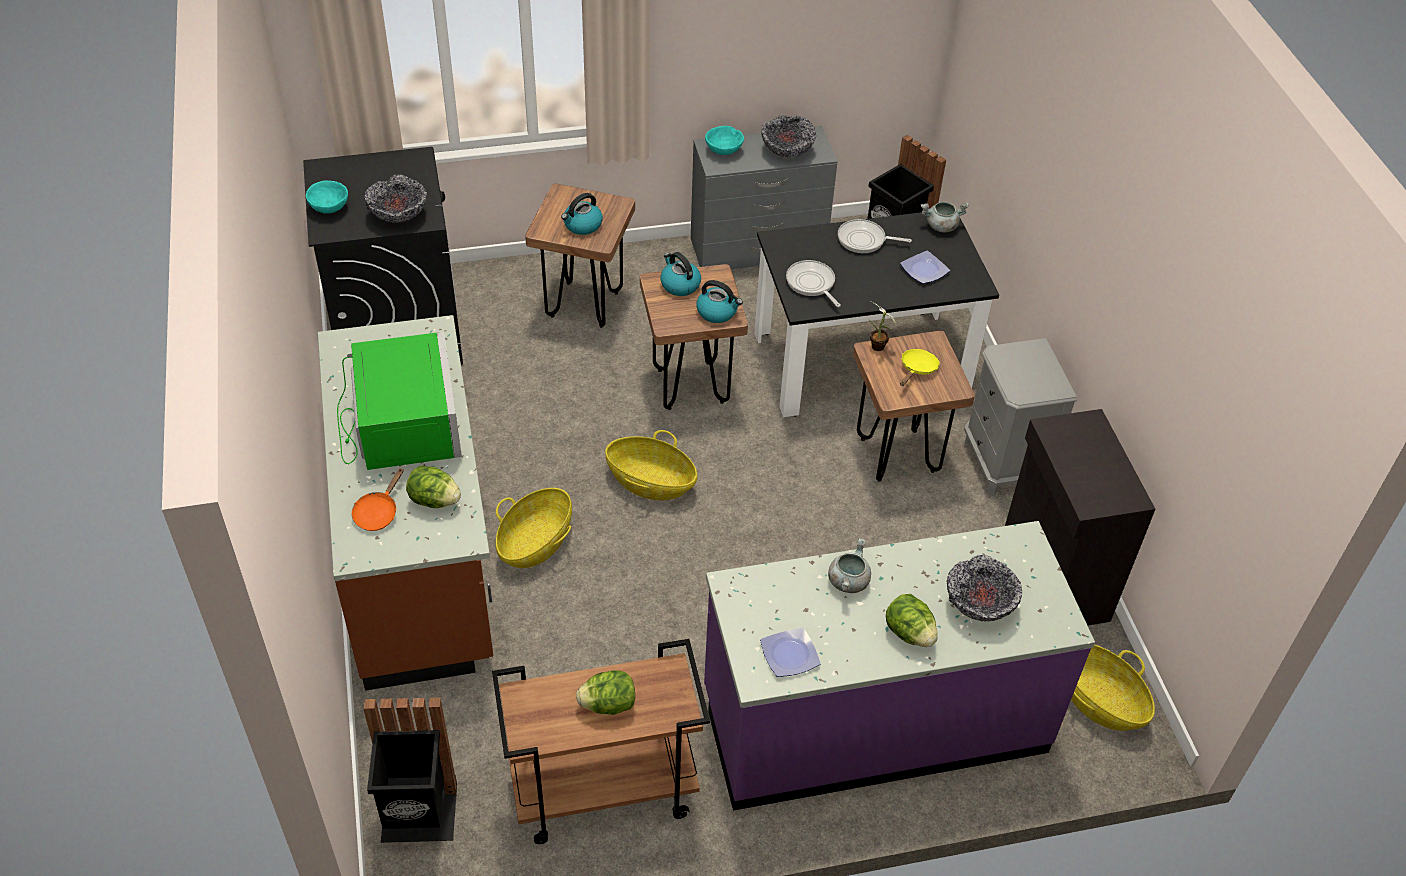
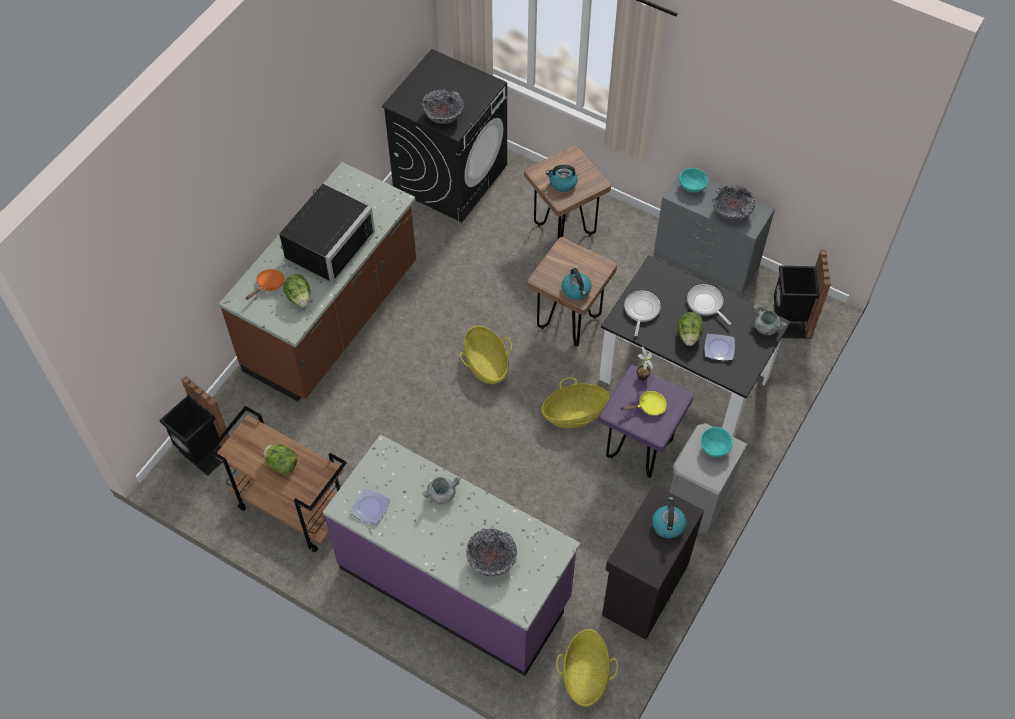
camera: 45 degrees right, 10 degrees up
(330, 208) = (414, 89): turquoise bowl -> turquoise bowl (715, 448)
(378, 512) = (268, 285): orange frying pan -> orange frying pan turned 150 degrees clockwise
(399, 425) = (325, 243): green microwave -> black microwave
(535, 542) = (394, 354): basket -> basket (574, 413)
(679, 285) = (574, 258): kettle -> kettle (668, 524)
(897, 455) = (638, 450): brown stool -> purple stool
(909, 633) = (439, 545): lettuce -> lettuce (689, 335)

